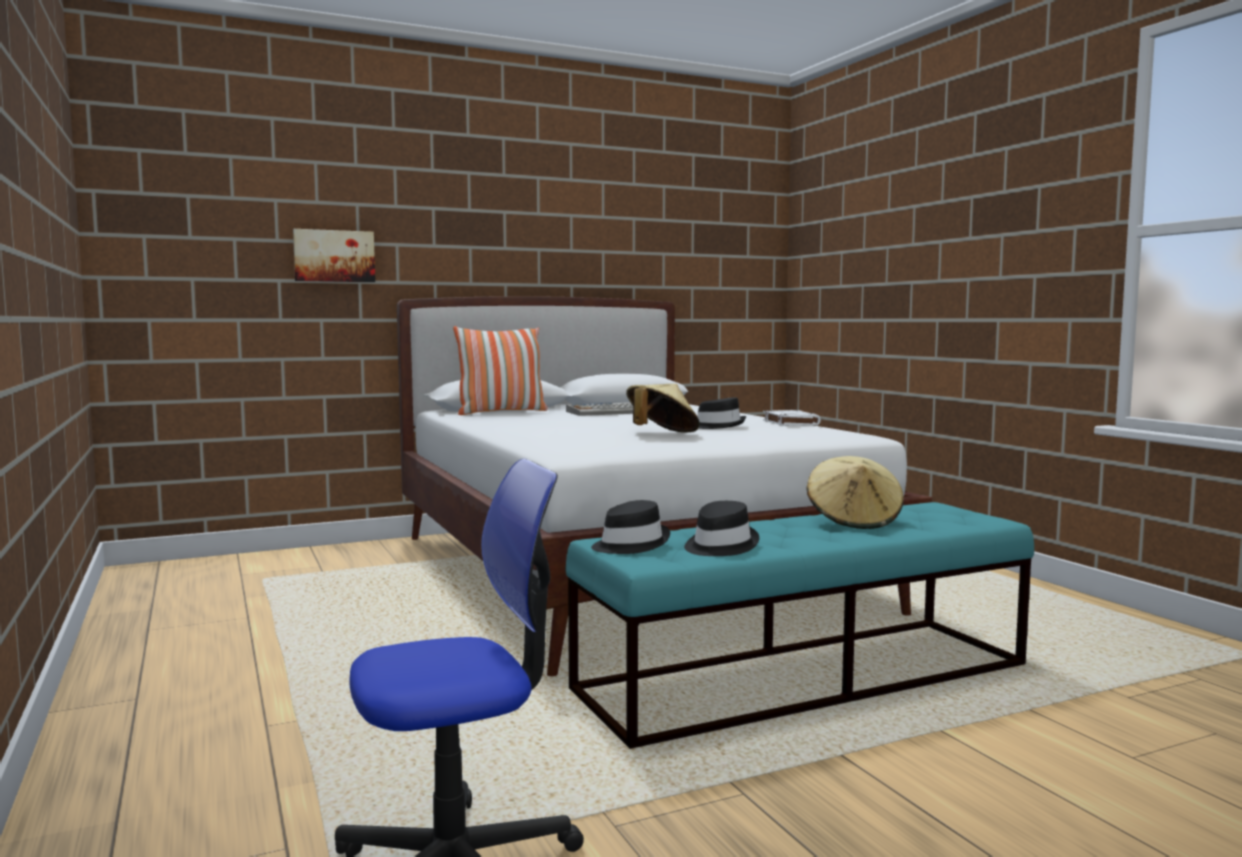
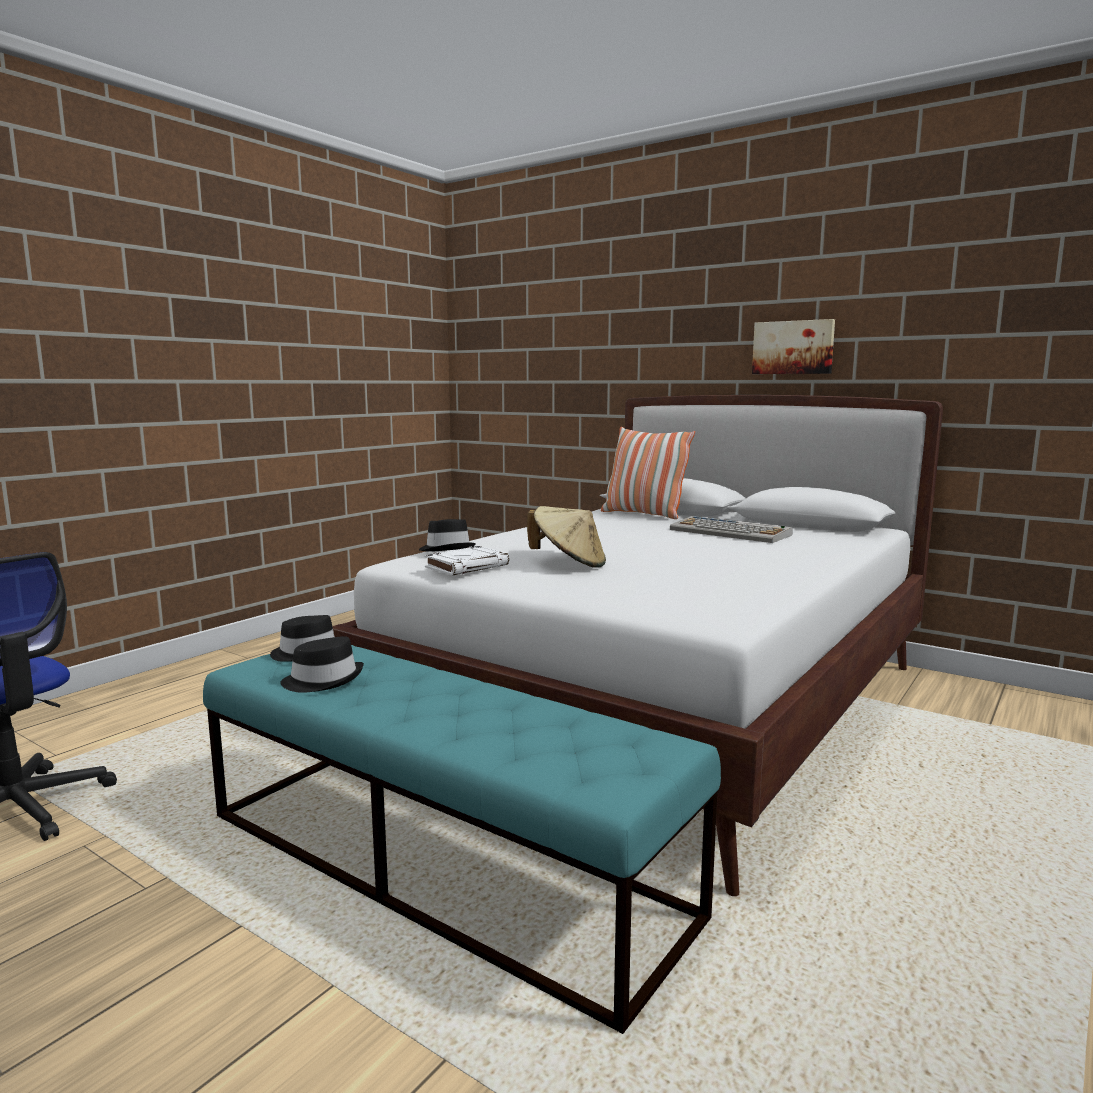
camera: 60 degrees right, 5 degrees up
(334, 256) = (589, 359): picture -> picture (793, 347)
(718, 426) = (677, 569): black hat -> black hat (446, 549)
(790, 422) = (779, 584): white book -> white book (467, 566)
(854, 520) = (505, 715): beige hat -> none

